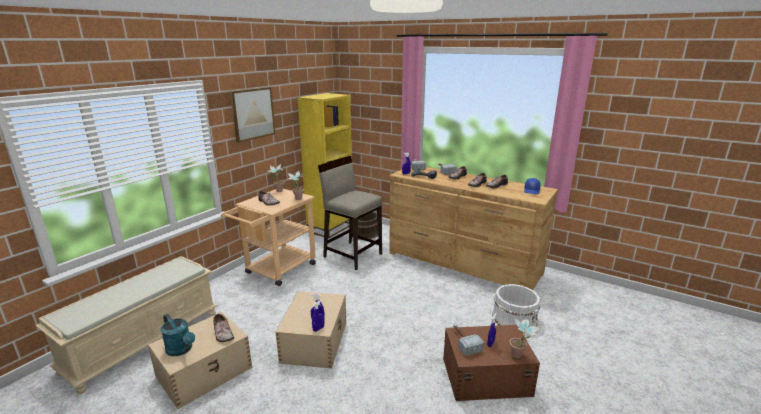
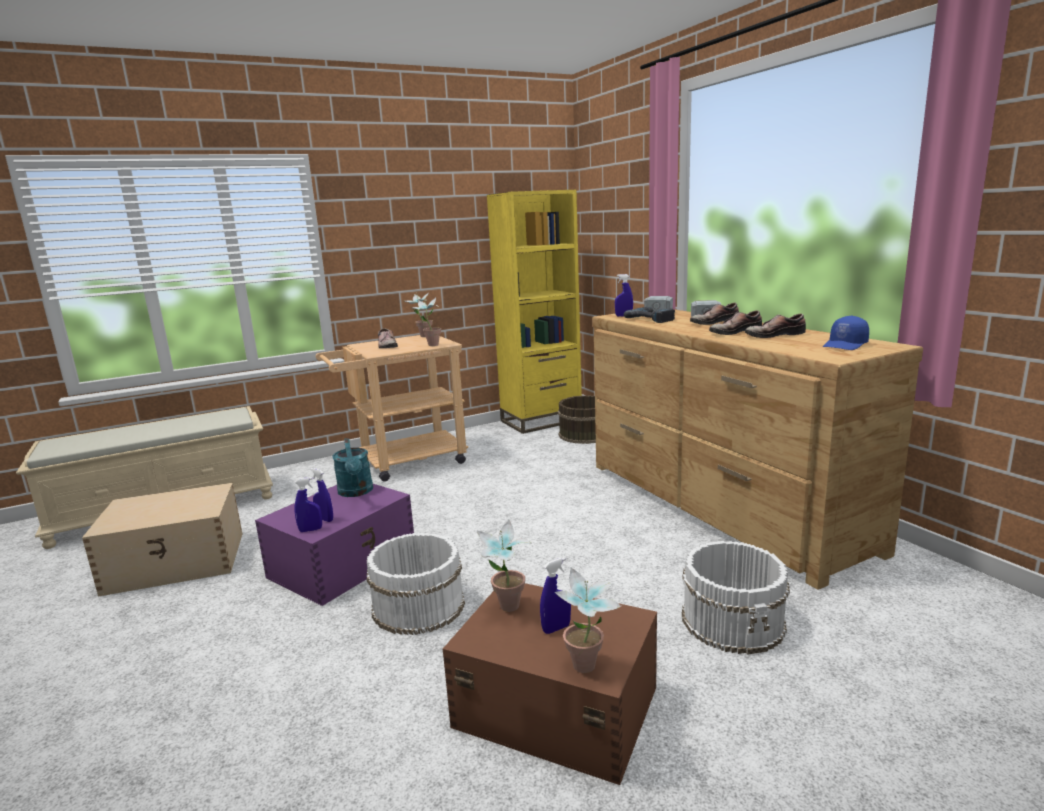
camera: 30 degrees right, 5 degrees down
(181, 350) = (132, 514): turquoise watering can -> turquoise watering can (356, 492)
(222, 333) = (196, 506): shoe -> none
(252, 113) = (398, 213): picture -> none
(315, 341) = (344, 562): beige storage box -> purple storage box
(352, 255) = (533, 460): beige stool -> none
(381, 353) = (417, 606): none -> white bucket
(463, 342) = (507, 610): hammer -> potted plant

